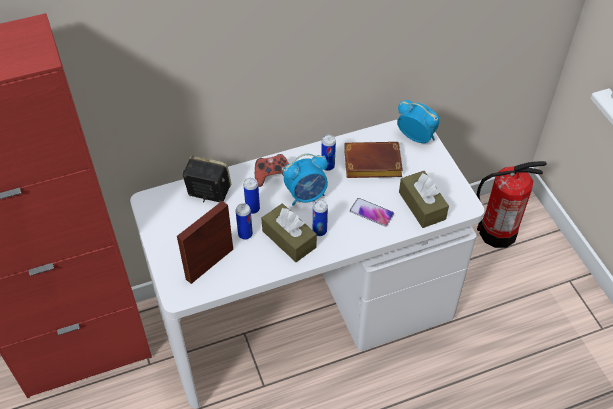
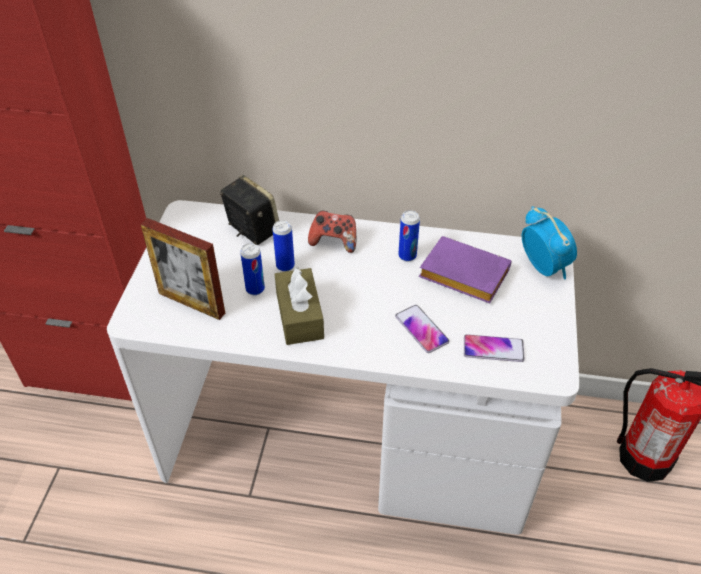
camera: 30 degrees right, 5 degrees down
(209, 264) = (191, 303): picture frame -> picture frame turned 135 degrees counterclockwise
(306, 195) = (357, 277): alarm clock -> none
(319, 231) = (342, 322): can -> none
(370, 165) = (461, 275): brown book -> purple book
(422, 205) = (493, 349): brown tissue box -> phone

